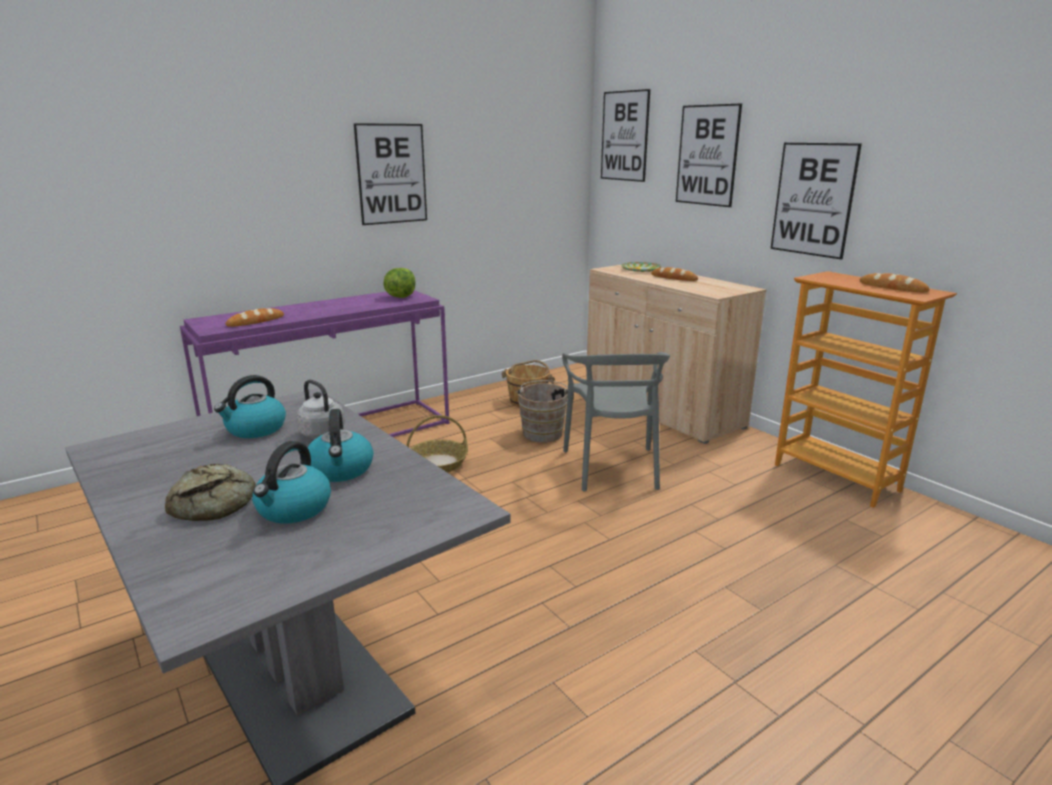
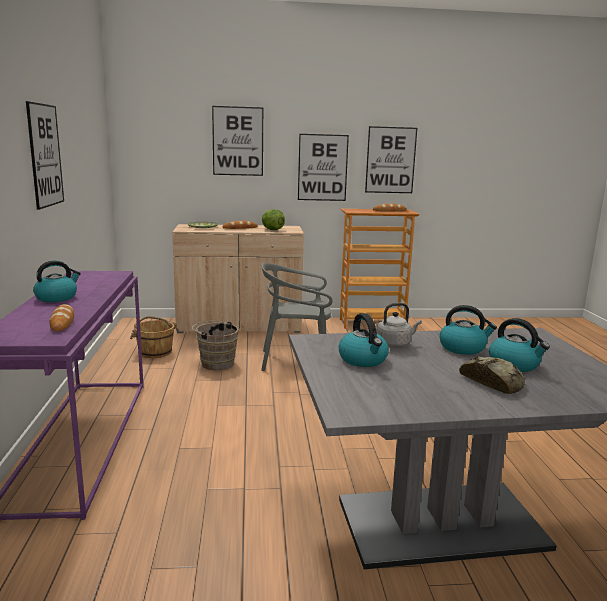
camera: 60 degrees left, 5 degrees down
(319, 305) = (57, 297): none -> kettle
(400, 297) = (95, 276): lettuce -> lettuce (272, 230)
(438, 463) = (207, 408): basket -> none
(612, 468) = (296, 361): grey chair -> grey chair turned 150 degrees clockwise
(624, 136) = (151, 125): picture -> picture (390, 160)

